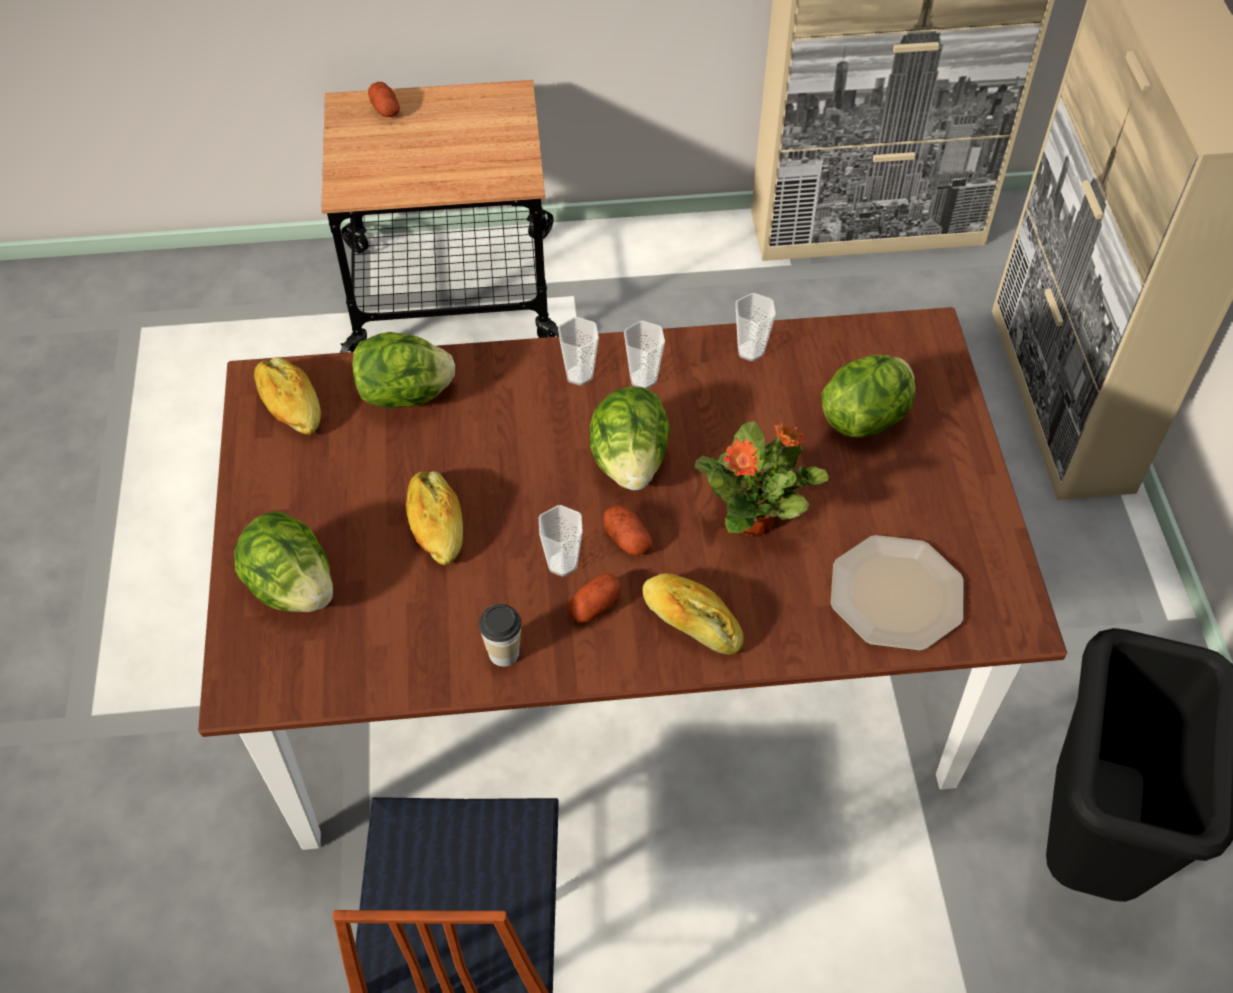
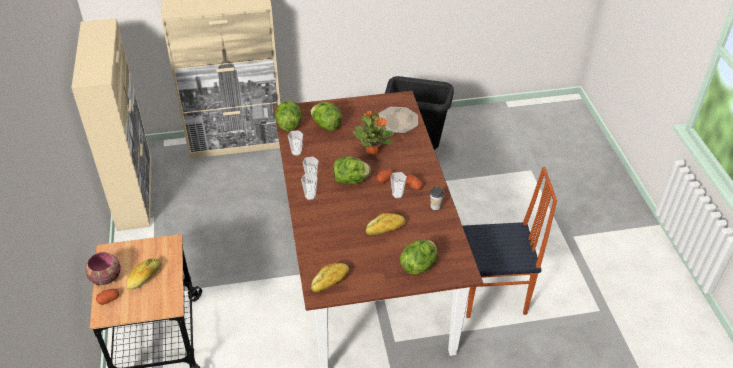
camera: 95 degrees left, 10 degrees down
(405, 395) = (323, 245): lettuce -> lettuce (288, 124)
(442, 99) = (105, 277): none -> bowl
(691, 622) = (415, 163): bread -> bread (145, 277)

